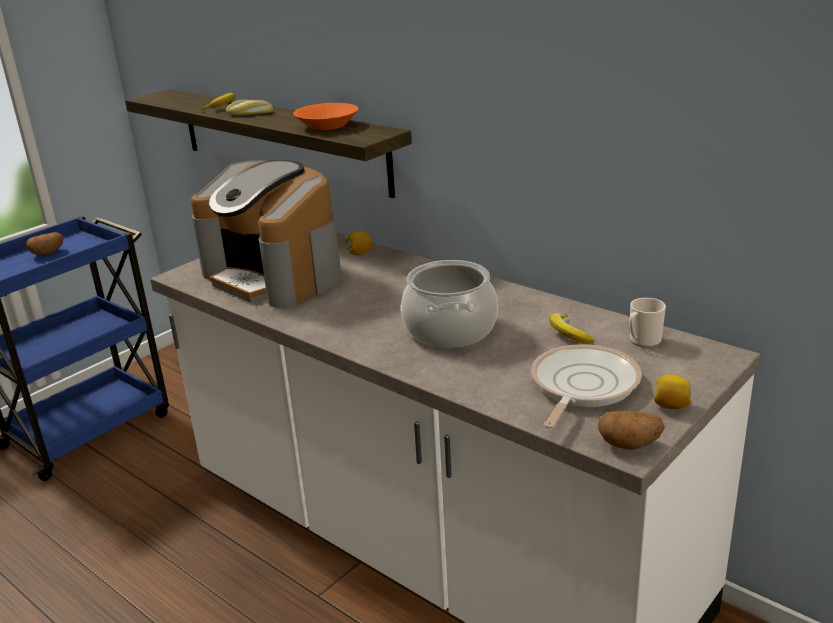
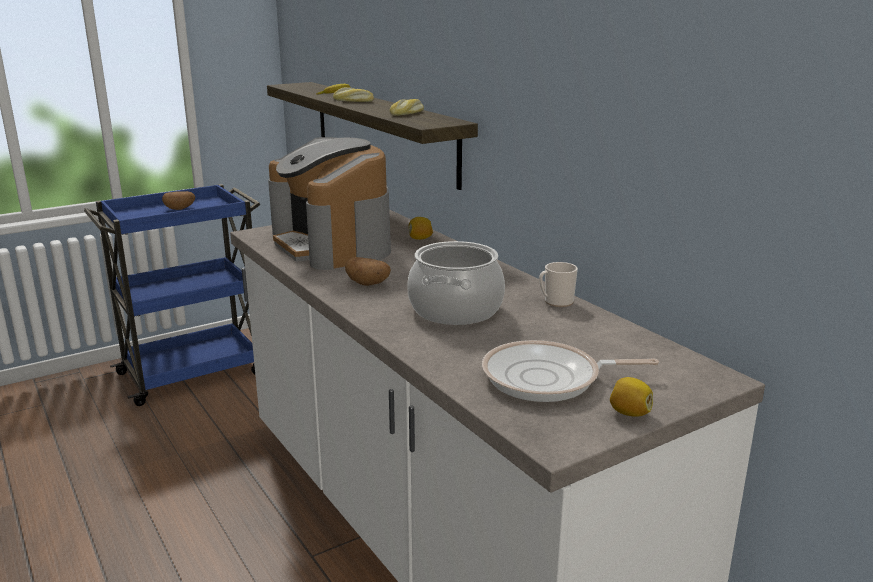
camera: 15 degrees right, 5 degrees down
(327, 125) = (408, 113): orange bowl -> bread
(568, 333) = (568, 331): banana -> none
(581, 386) = (548, 379): frying pan -> frying pan turned 135 degrees counterclockwise
(629, 445) = (559, 439): potato -> potato (368, 284)
(642, 341) = (641, 351): mug -> mug (555, 302)

